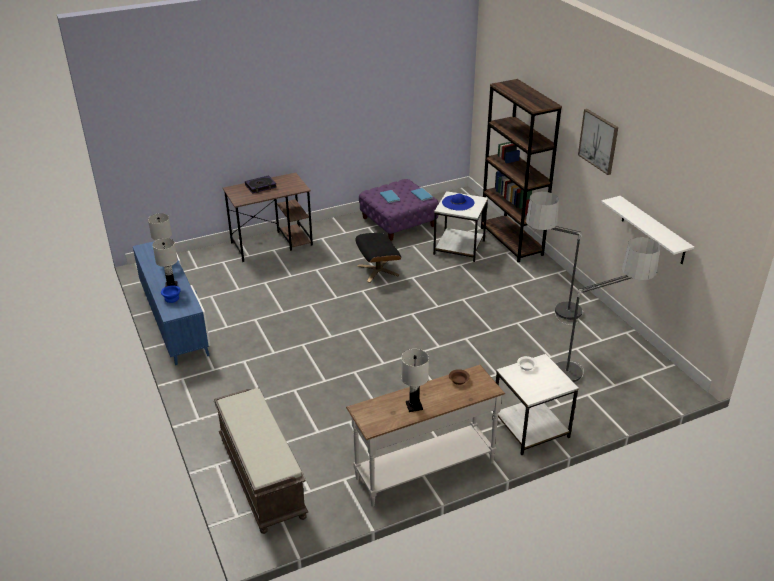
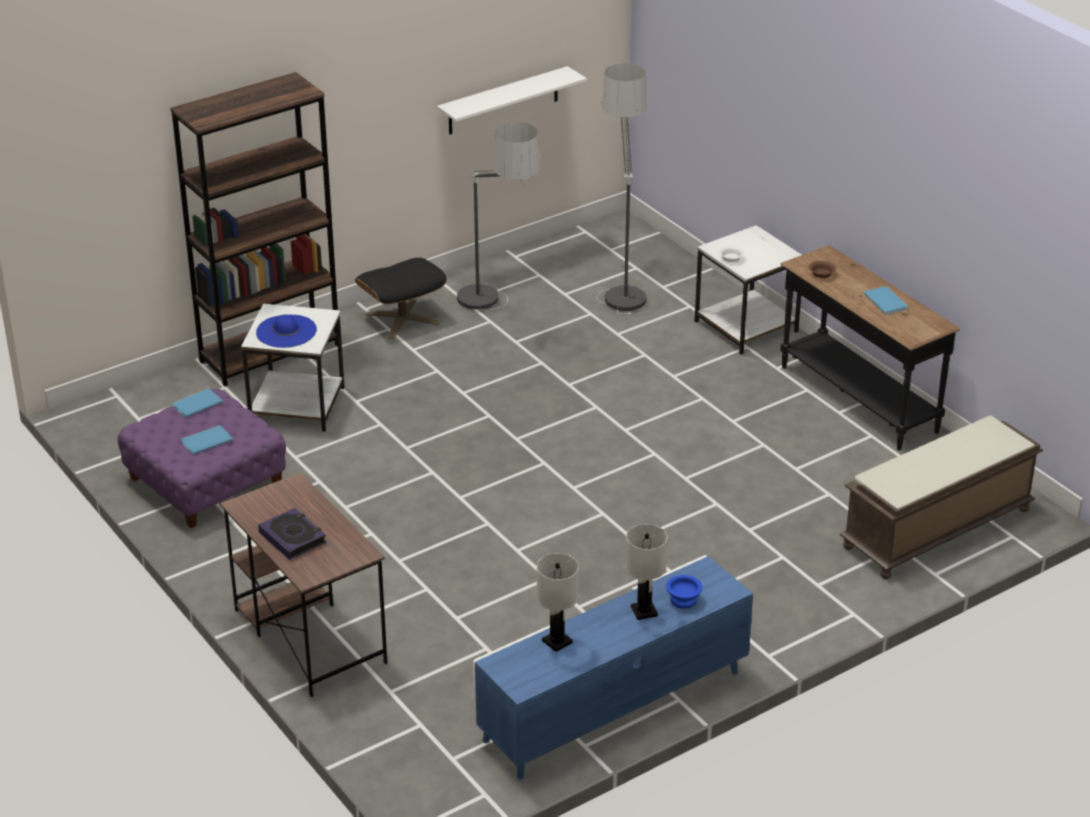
camera: 100 degrees left, 0 degrees up
(377, 270) = (390, 487): black ottoman -> black ottoman (402, 319)
(414, 406) = (886, 300): white table lamp -> blue book
(424, 469) = (857, 400): white console table -> black console table
(598, 141) = (377, 67): picture -> none

